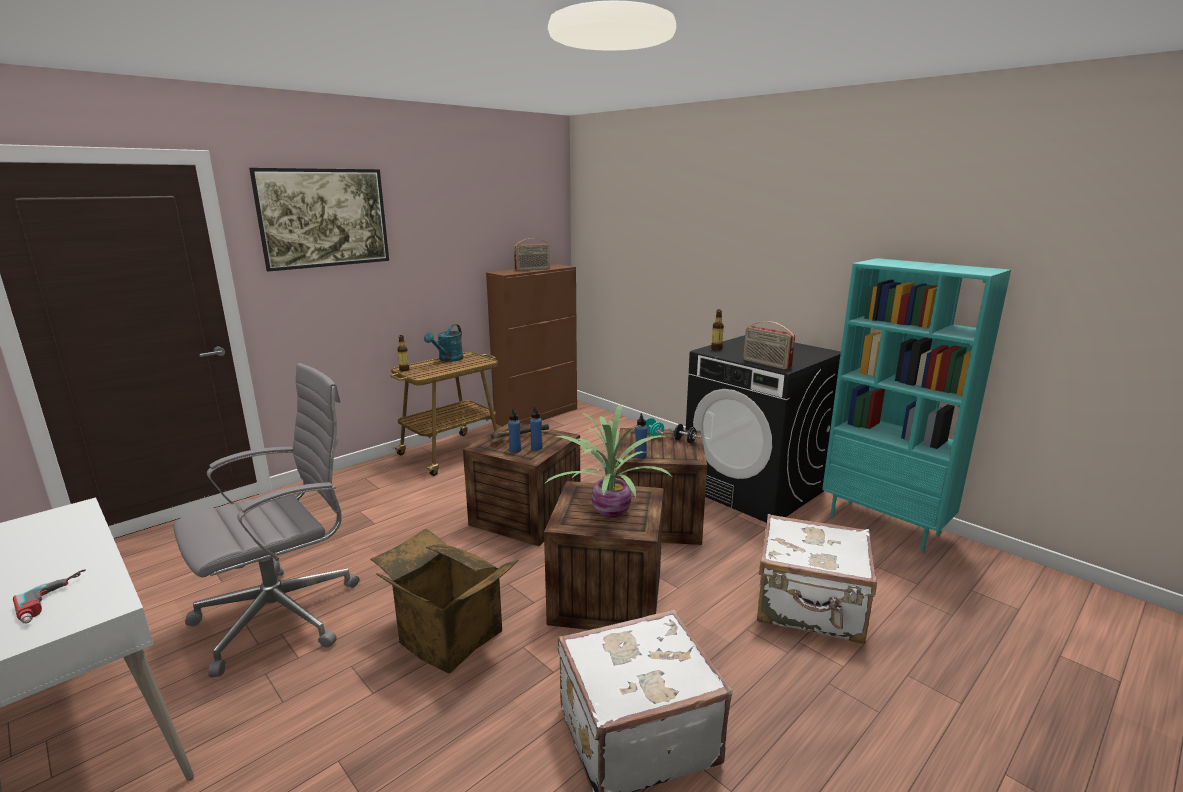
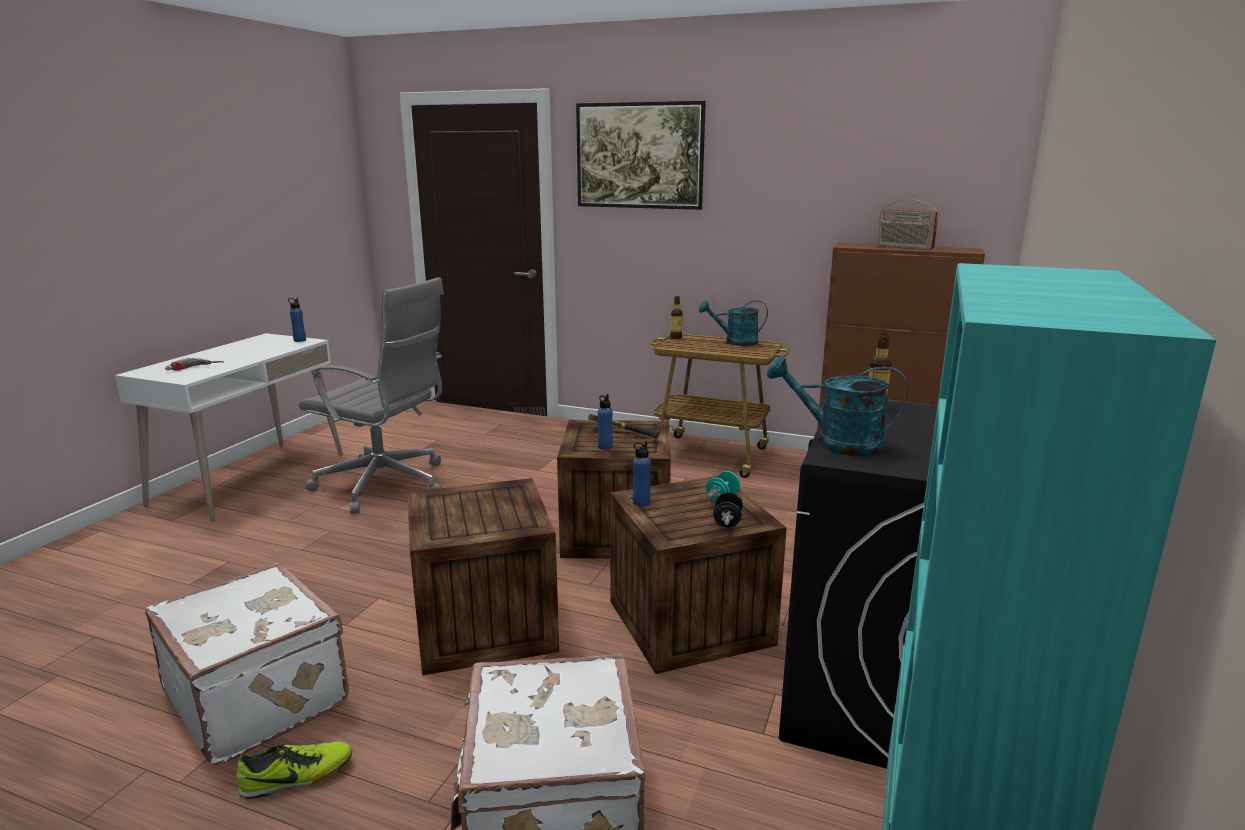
camera: 65 degrees right, 0 degrees up
(446, 639) = (378, 557): cardboard box -> none
(515, 450) = (588, 439): blue bottle -> blue bottle (299, 340)
(608, 512) = (467, 513): potted plant -> none
(748, 714) = (297, 778): none -> shoe
(766, 364) = (837, 443): radio -> turquoise watering can

